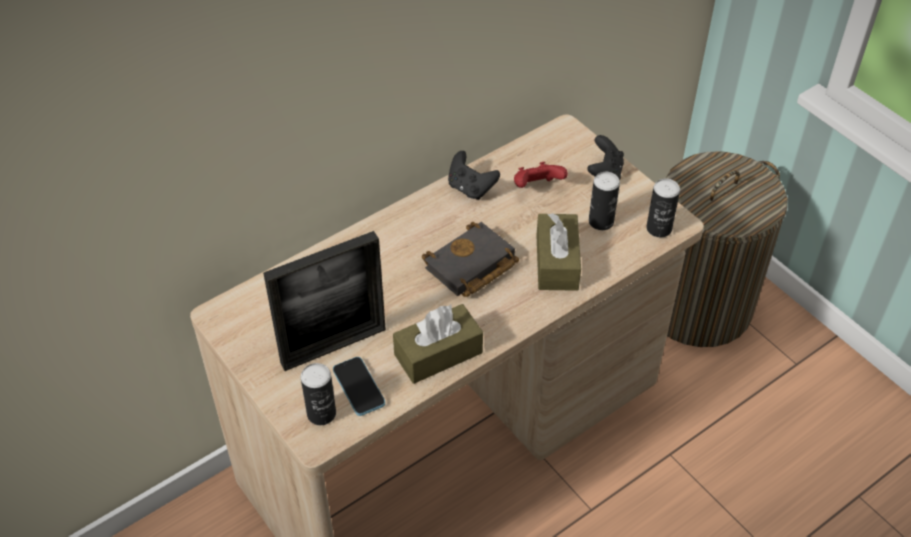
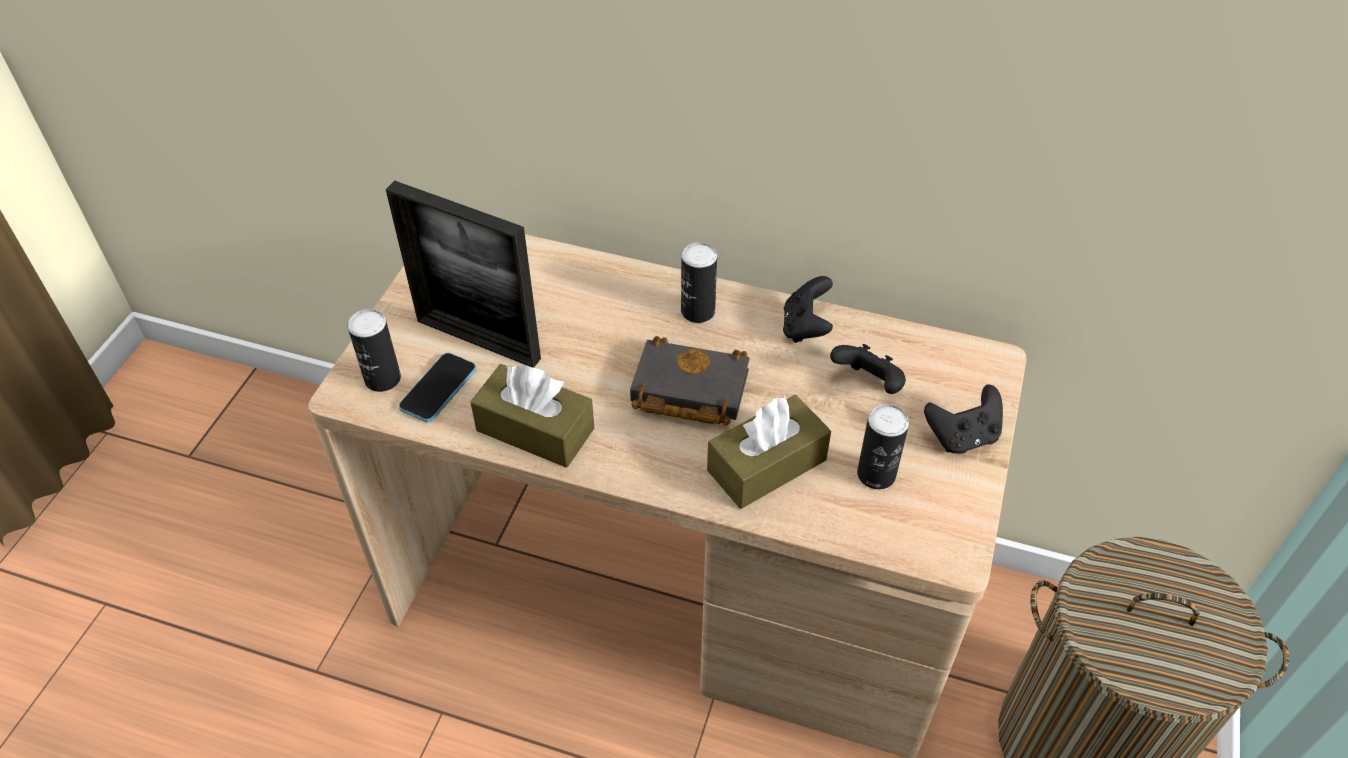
camera: 55 degrees right, 0 degrees up
(537, 187) = (868, 384): red game controller -> black game controller
(659, 228) = (925, 541): can -> can (698, 311)

